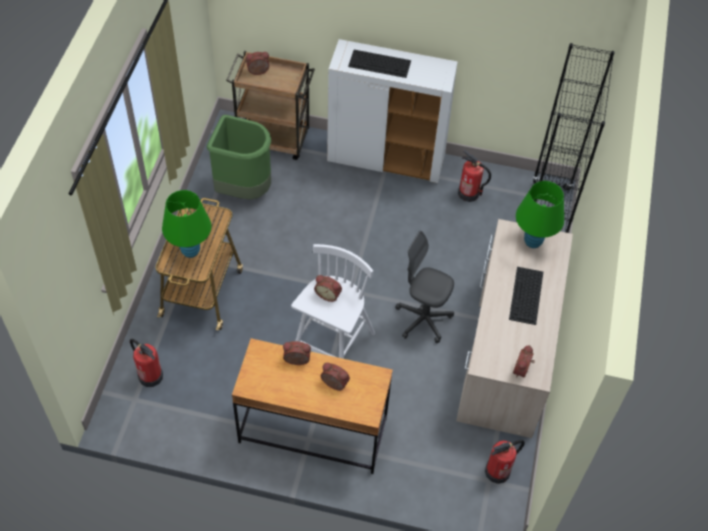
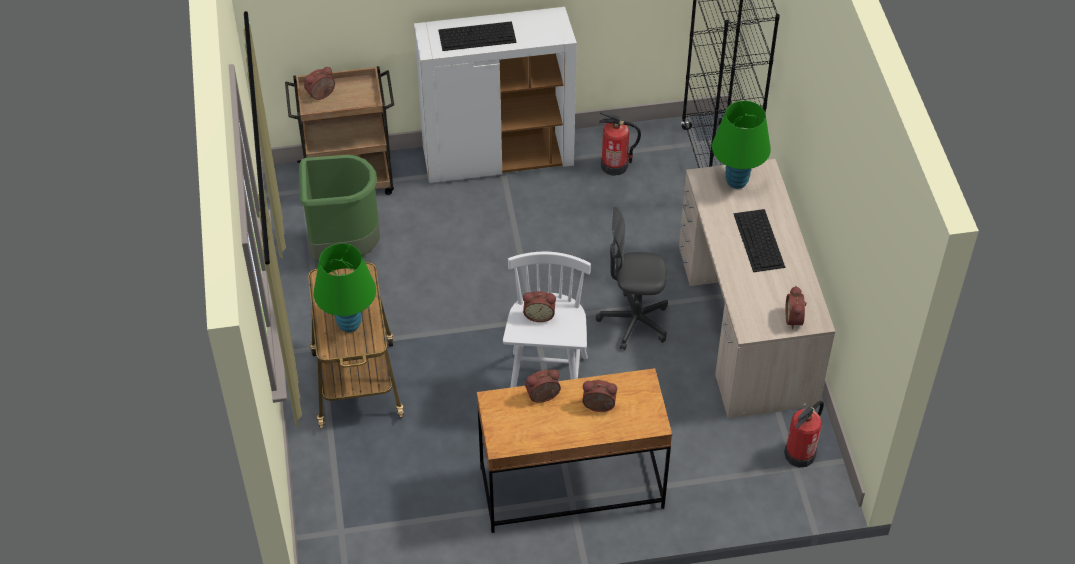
camera: 20 degrees left, 5 degrees down
(150, 376) = (345, 498): fire extinguisher -> none

